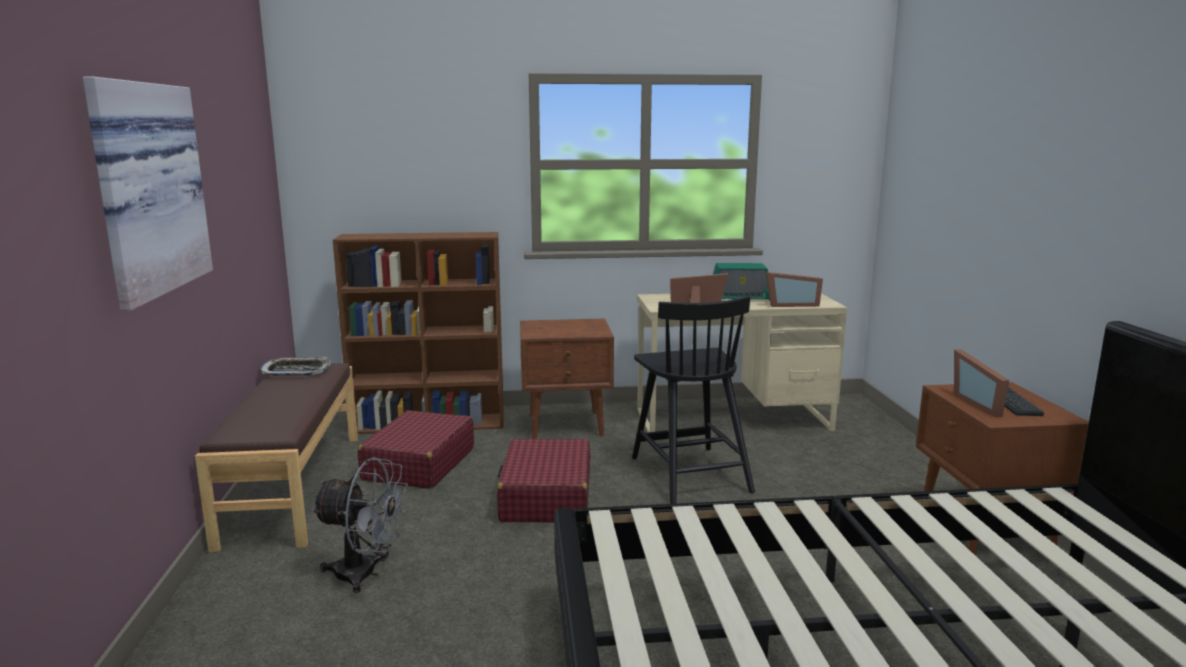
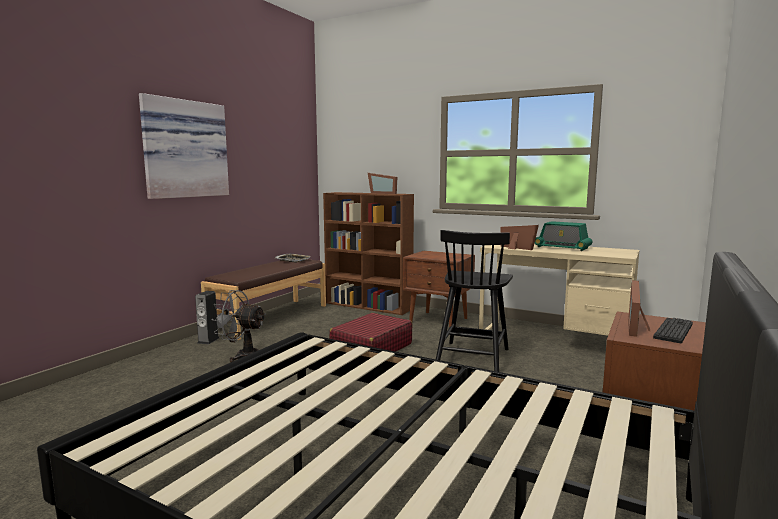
camera: 35 degrees right, 5 degrees down
(247, 565) = (208, 340): none -> speaker
(366, 574) = (242, 356): grey fan -> grey fan turned 150 degrees clockwise
(419, 464) = (335, 321): red suitcase -> none
(790, 305) = (591, 253): picture frame -> picture frame (383, 193)

